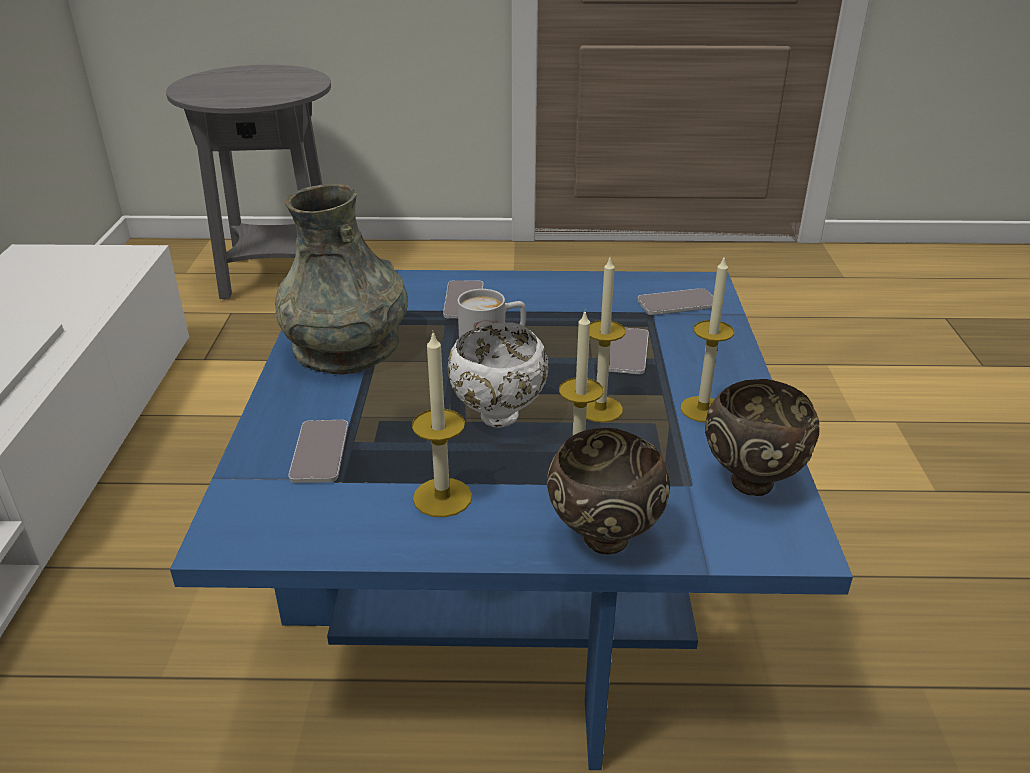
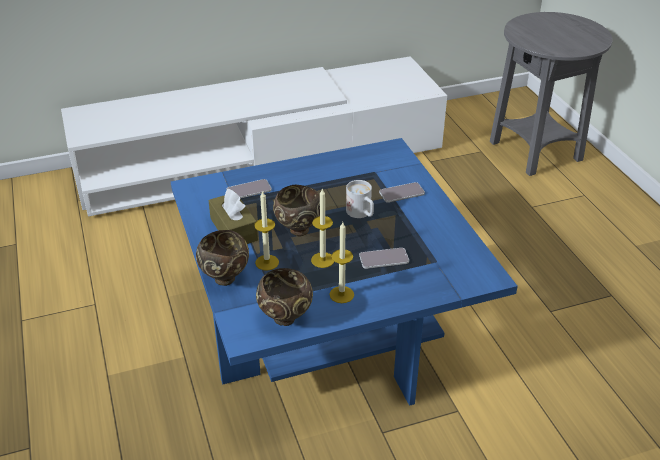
camera: 70 degrees right, 5 degrees up
(347, 346) = (333, 171): grey vase -> none
(442, 497) = (234, 229): candle -> brown tissue box
(498, 419) = (297, 230): white bowl -> brown bowl
(677, 303) = (454, 269): phone -> none

